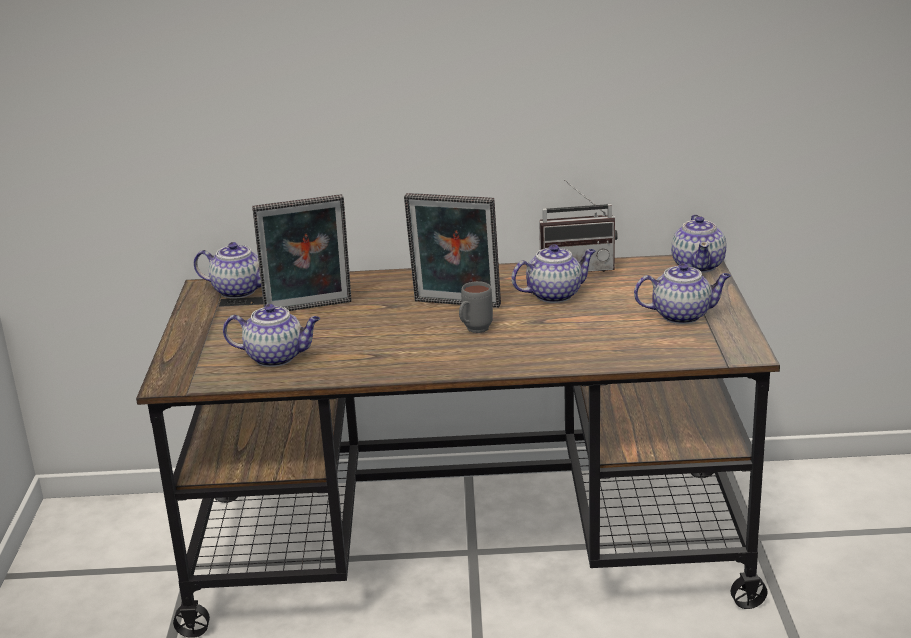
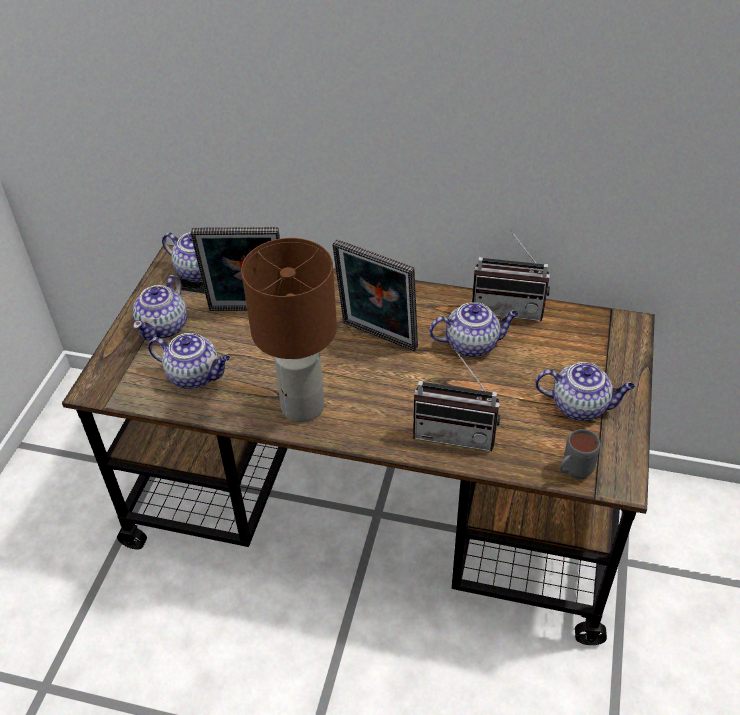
camera: 15 degrees right, 20 degrees up
(405, 359) = (302, 407): none -> brown table lamp
(474, 331) = (378, 381): grey mug -> grey mug (572, 474)
(571, 349) = (456, 432): none -> radio
(698, 265) = (626, 331): teapot -> teapot (164, 326)

